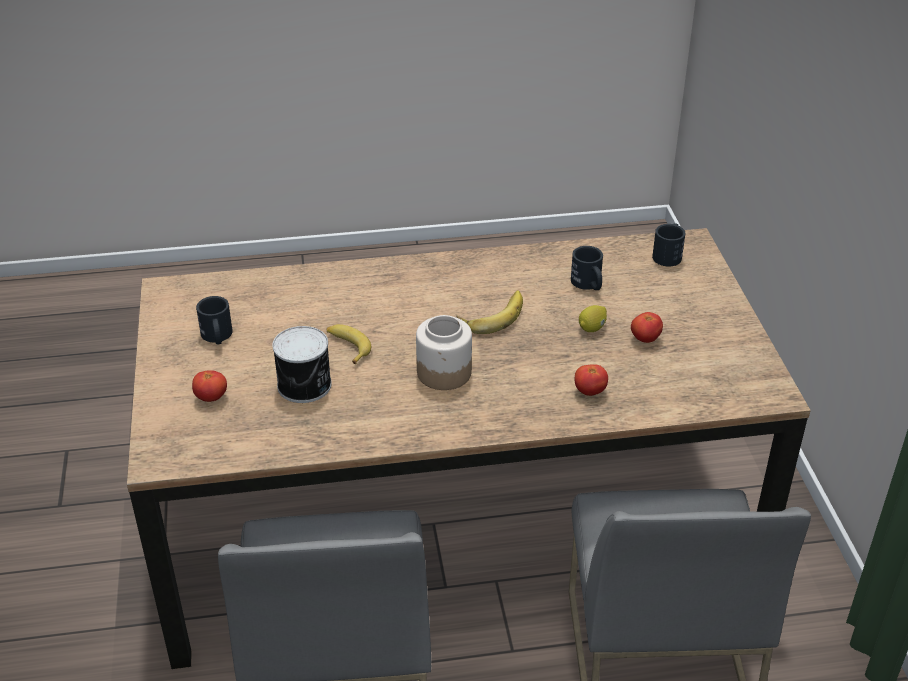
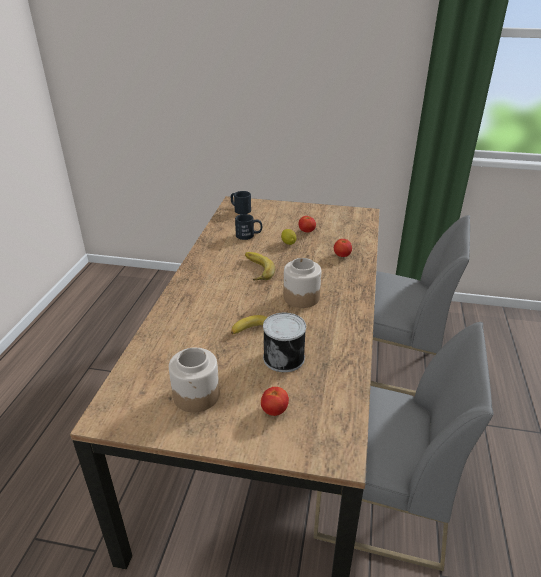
camera: 70 degrees left, 5 degrees down
(217, 337) = (197, 395): black mug -> jar

